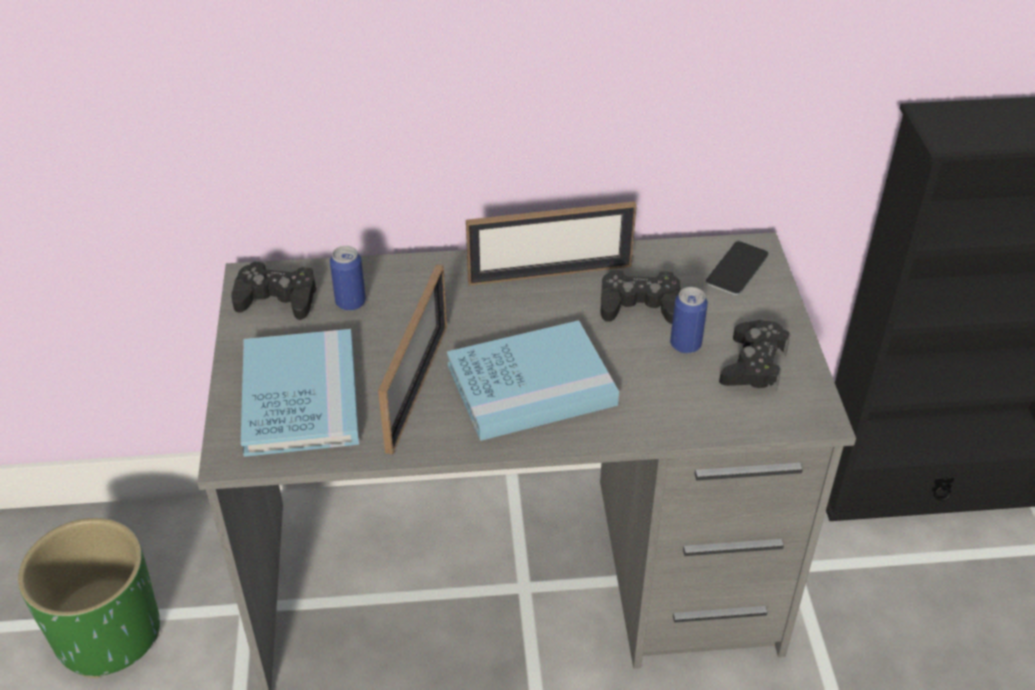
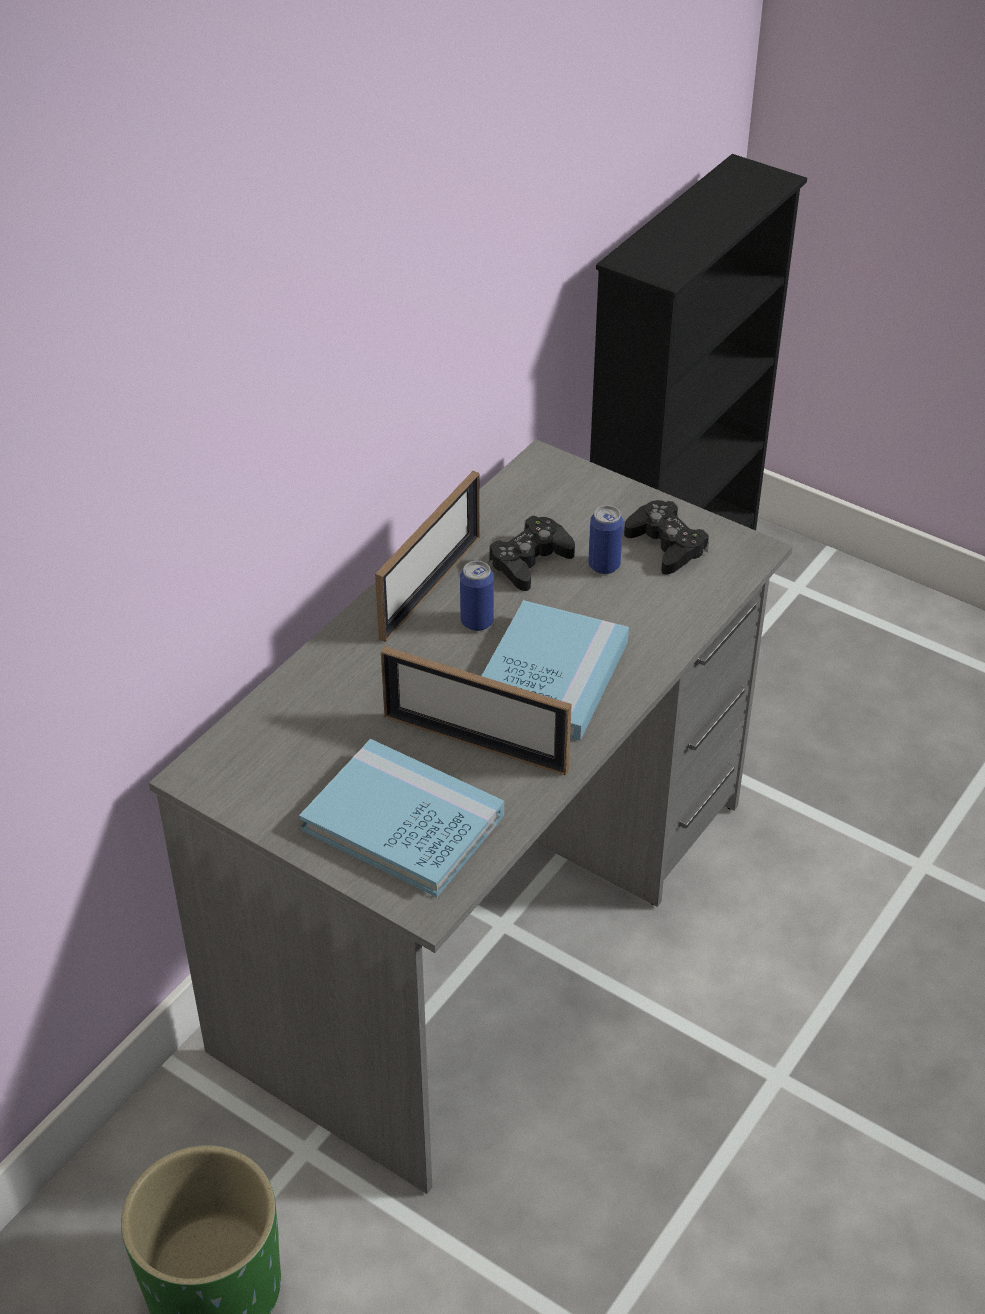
camera: 50 degrees left, 0 degrees up
(277, 298) = (249, 772): black game controller -> none
(350, 302) = (315, 727): can -> can (477, 622)
(417, 387) = (475, 743): picture frame -> picture frame turned 150 degrees clockwise
(737, 269) = (553, 485): phone -> none

